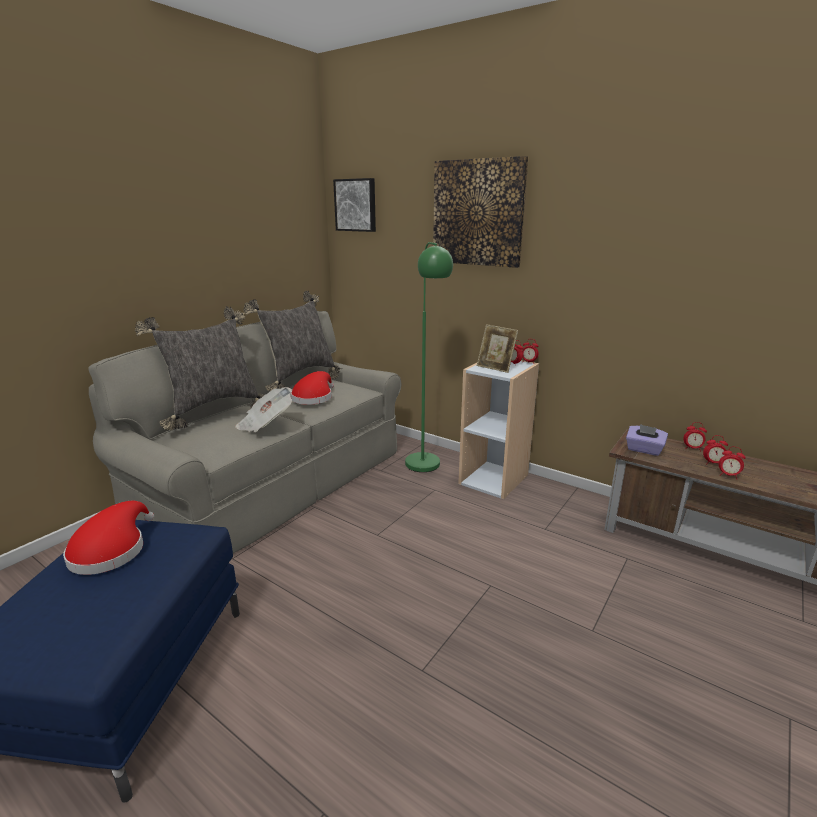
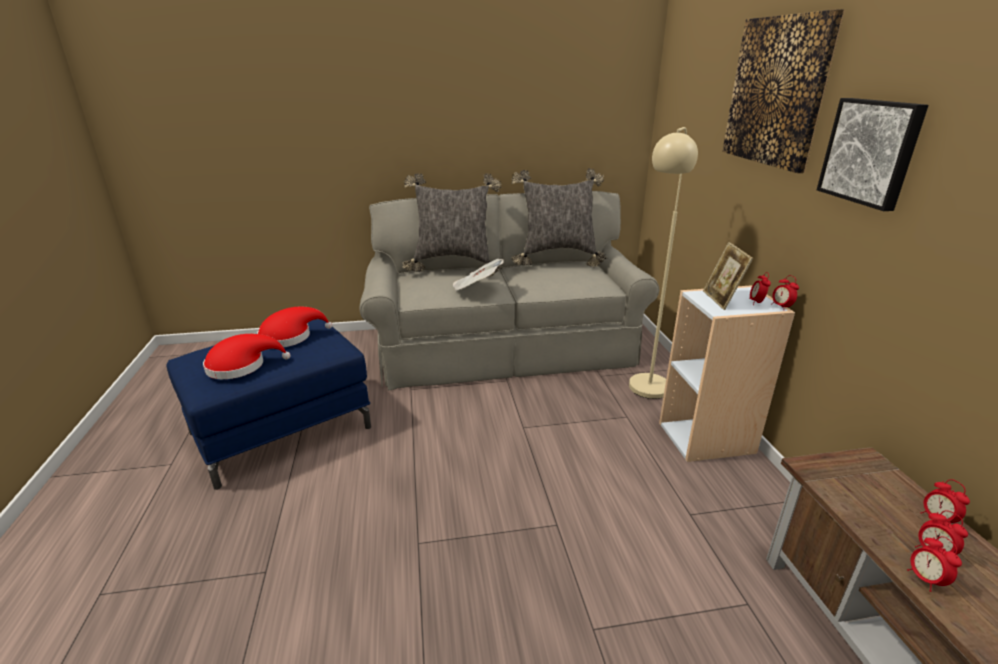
camera: 45 degrees right, 5 degrees up
(313, 397) = (547, 278): red hat -> red hat (241, 366)
(356, 205) = (678, 74): picture -> picture (871, 152)
(426, 469) = (646, 394): green floor lamp -> beige floor lamp
(644, 450) = (842, 480): purple tissue box -> none

